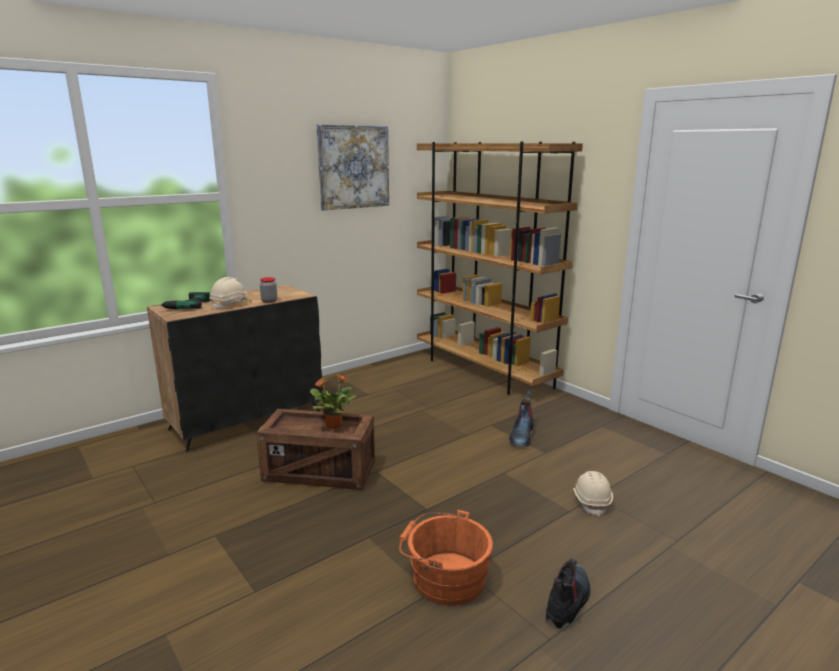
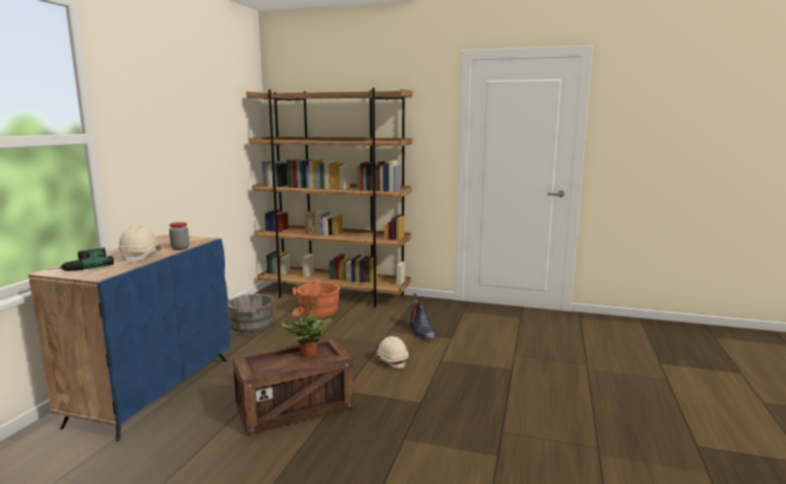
camera: 35 degrees left, 5 degrees down
(247, 419) = (153, 390): black cabinet -> blue cabinet
(353, 167) = (200, 111): picture -> none
(375, 384) = (251, 326): none -> grey bucket
(444, 577) = (493, 441): orange bucket -> orange bucket (316, 311)
(567, 601) = (579, 421): boot -> none
(591, 501) = (516, 359): beige hard hat -> beige hard hat (391, 361)

